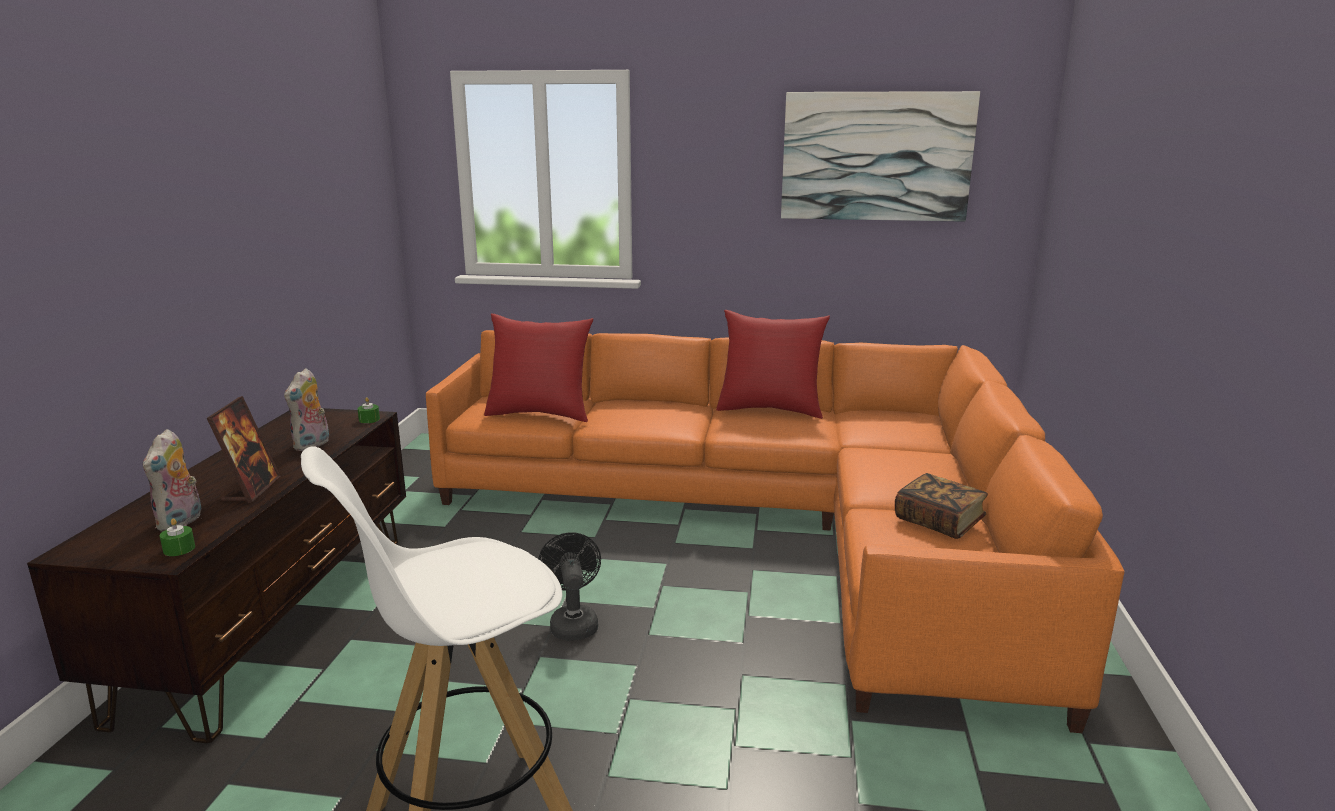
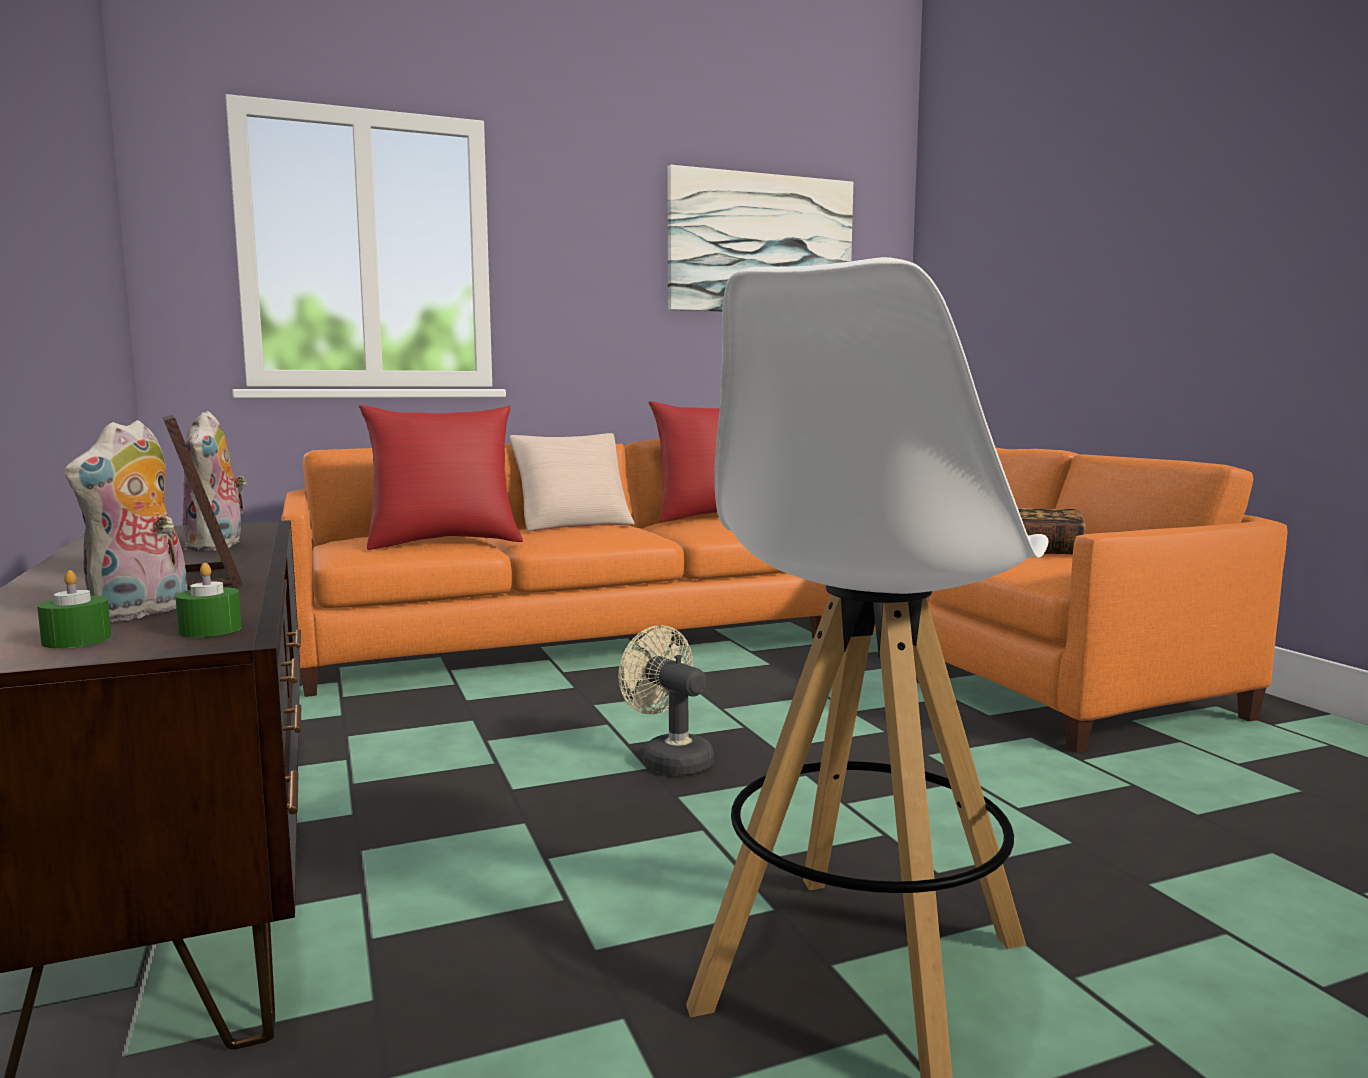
camera: 30 degrees left, 10 degrees down
(181, 522) = (141, 613): plush toy -> plush toy turned 45 degrees clockwise
(369, 419) = (262, 526): green candle -> green candle (76, 640)
(573, 623) = (669, 759): black fan -> beige fan
(654, 401) = (573, 524): none -> beige pillow

